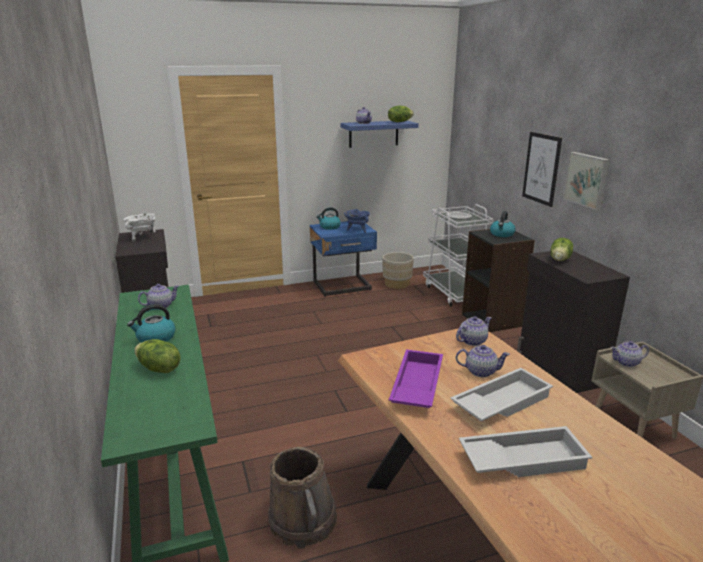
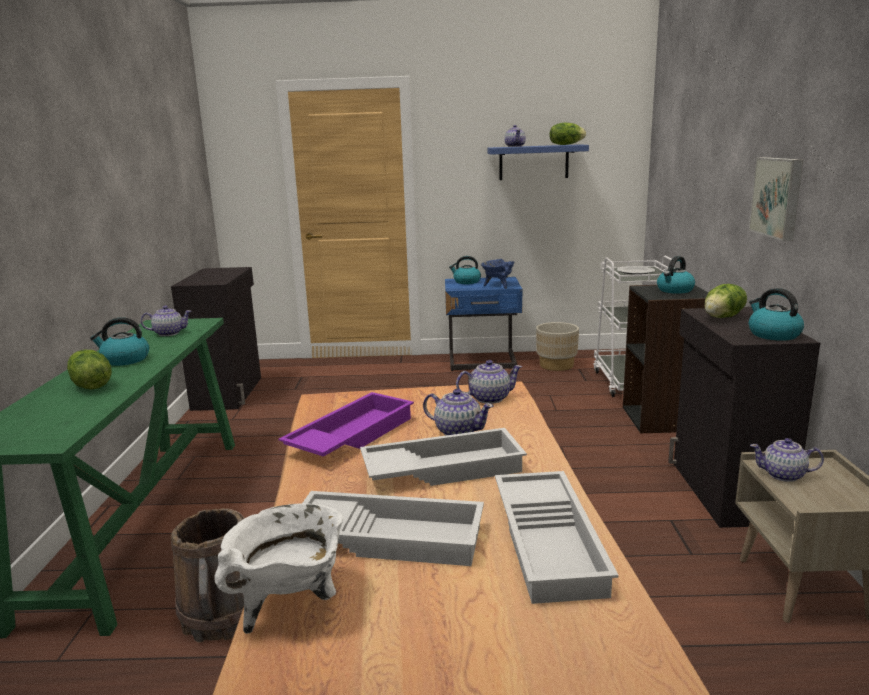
camera: 20 degrees right, 5 degrees down
(143, 238) = (220, 273): white cooking pot -> white cooking pot (291, 605)
(541, 168) = (731, 191): picture -> none
(600, 272) = (773, 334): none -> kettle
(610, 443) = (551, 542): none -> white tray

